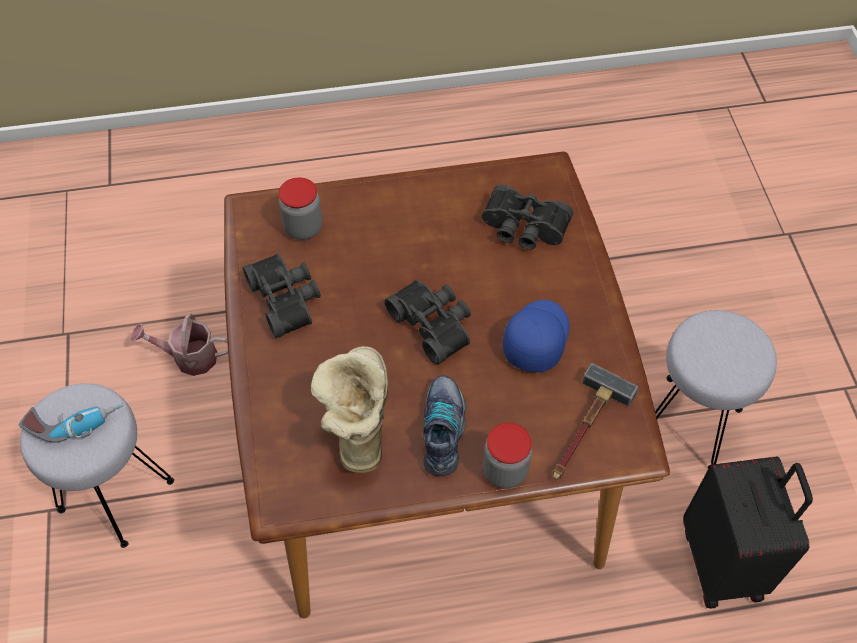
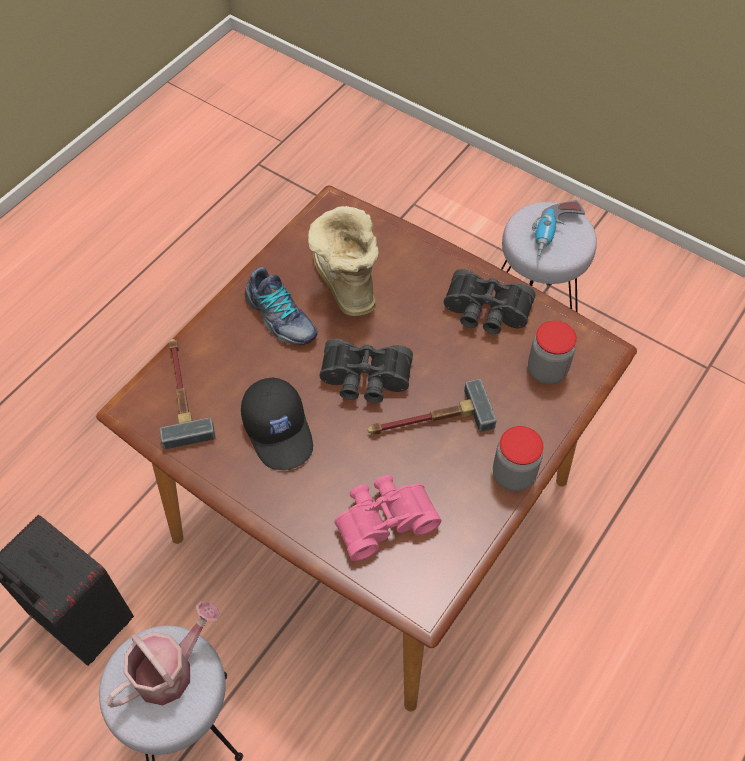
camera: 135 degrees right, 0 degrees up
(189, 357) = (613, 425): watering can -> watering can (170, 669)
(357, 420) = (342, 280): boot -> boot turned 150 degrees counterclockwise
(424, 261) = (428, 421): none -> hammer
(505, 471) = (213, 326): jar -> jar (513, 475)
(523, 229) = (383, 519): black binoculars -> pink binoculars
(535, 338) = (280, 431): blue cap -> black cap

